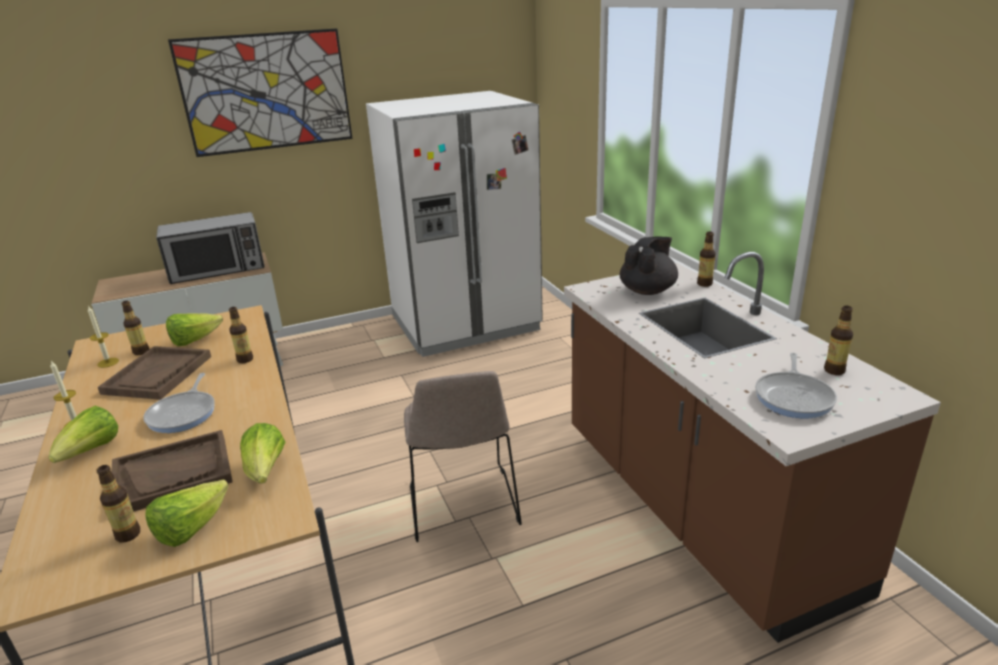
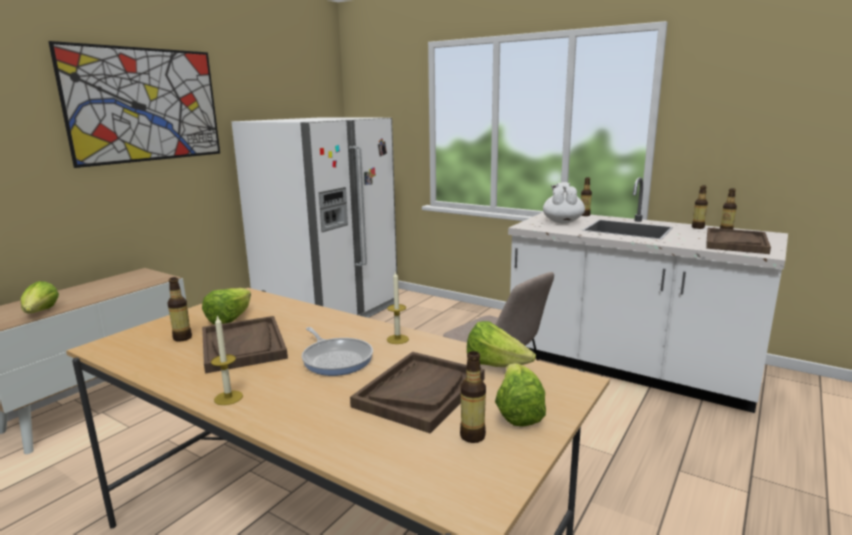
camera: 35 degrees left, 10 degrees down
(91, 451) = (296, 407): lettuce -> lettuce (41, 313)
(108, 362) = (157, 353): candle -> candle (397, 339)
(218, 270) = (114, 286): microwave -> none
(245, 359) = (315, 317): bottle -> bottle (698, 227)
(648, 290) = (562, 221): black teapot -> white teapot
(698, 507) = (628, 367): brown counter -> white counter
(794, 397) = (735, 243): frying pan -> brown tray

